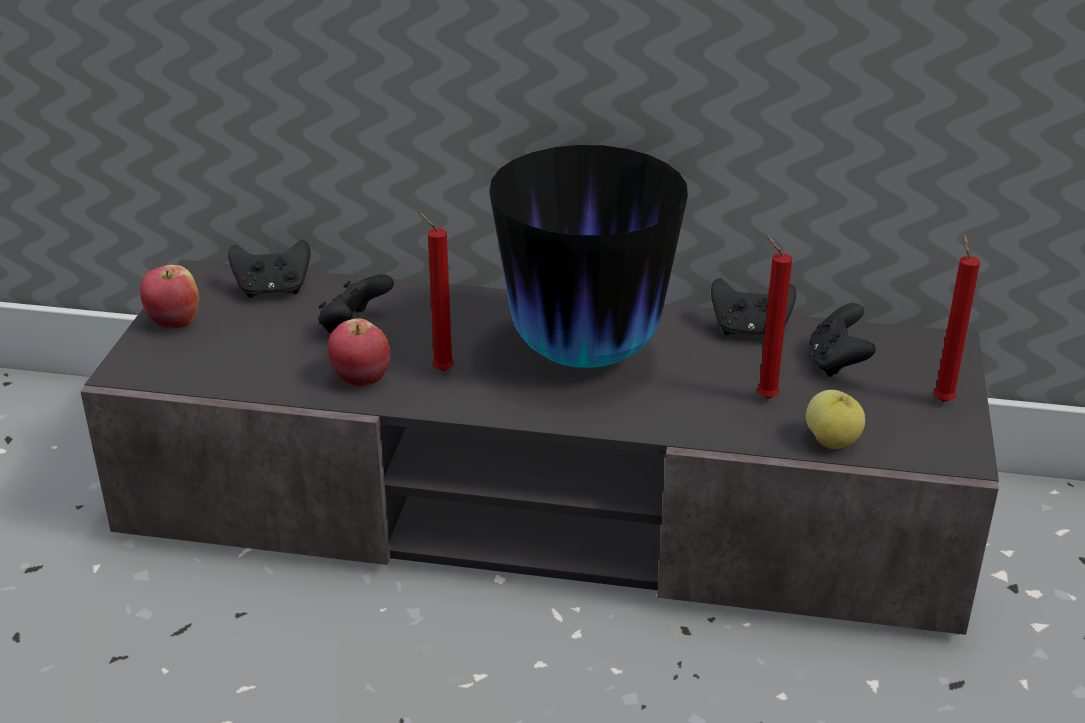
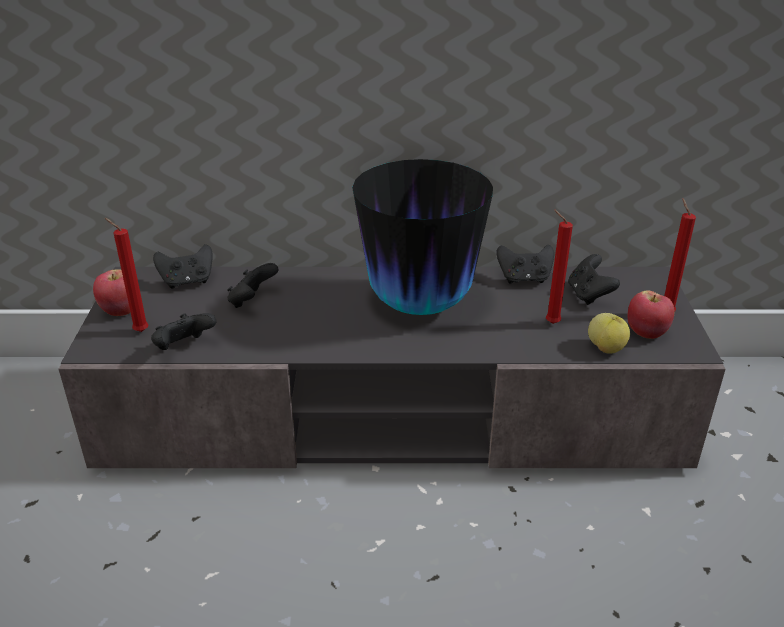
camera: 10 degrees left, 0 degrees up
(247, 380) = (184, 347): none -> black game controller
(361, 379) = (268, 338): apple -> apple (646, 333)
(440, 370) = (322, 326): red candle -> red candle (139, 331)

